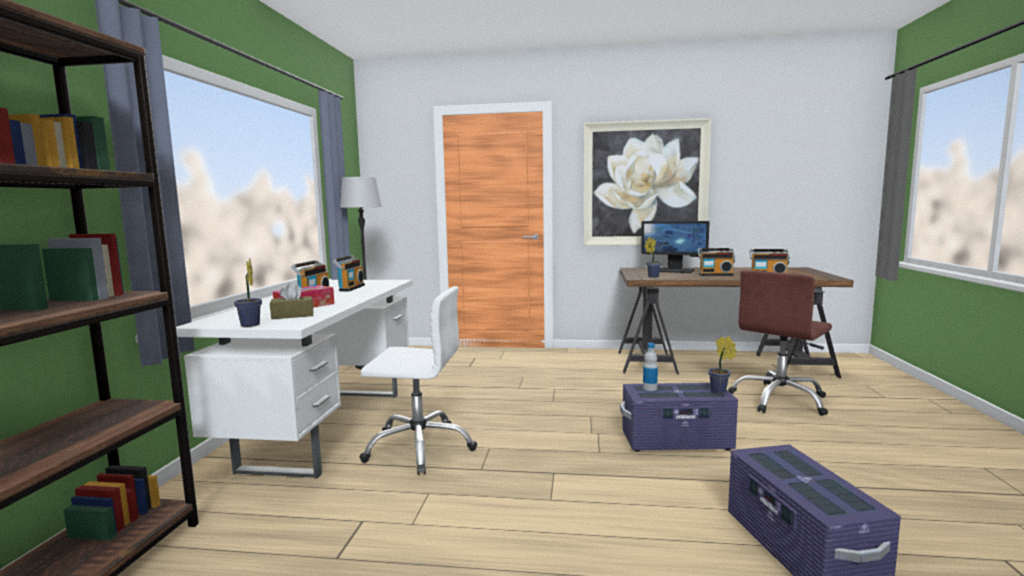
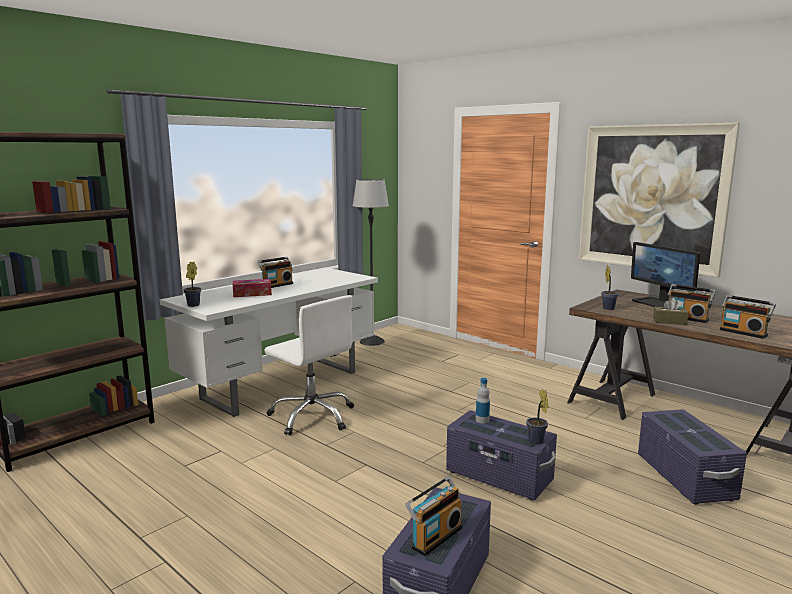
camera: 35 degrees right, 5 degrees up
(292, 315) = (228, 301): brown tissue box -> brown tissue box (669, 321)
(350, 288) = (316, 280): radio -> radio (435, 537)
(780, 400) = (685, 477): brown office chair -> purple storage box

